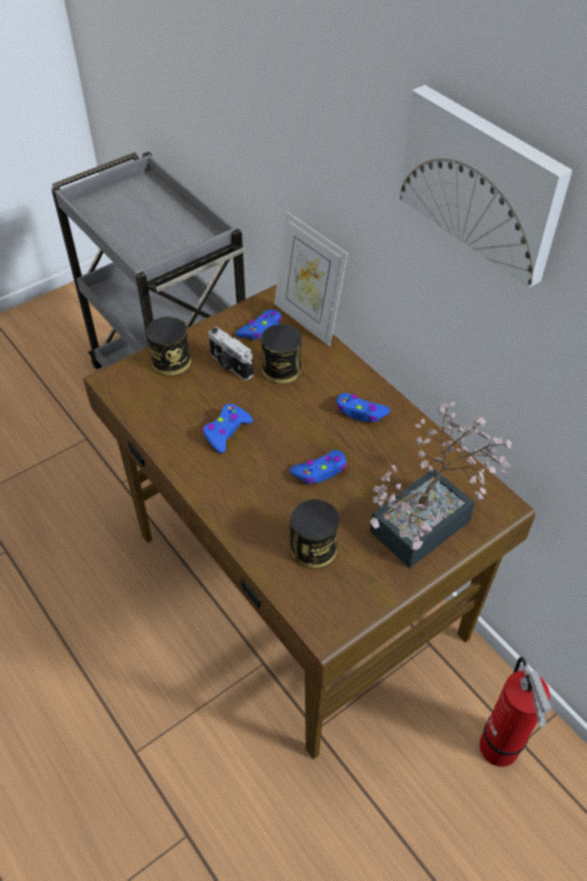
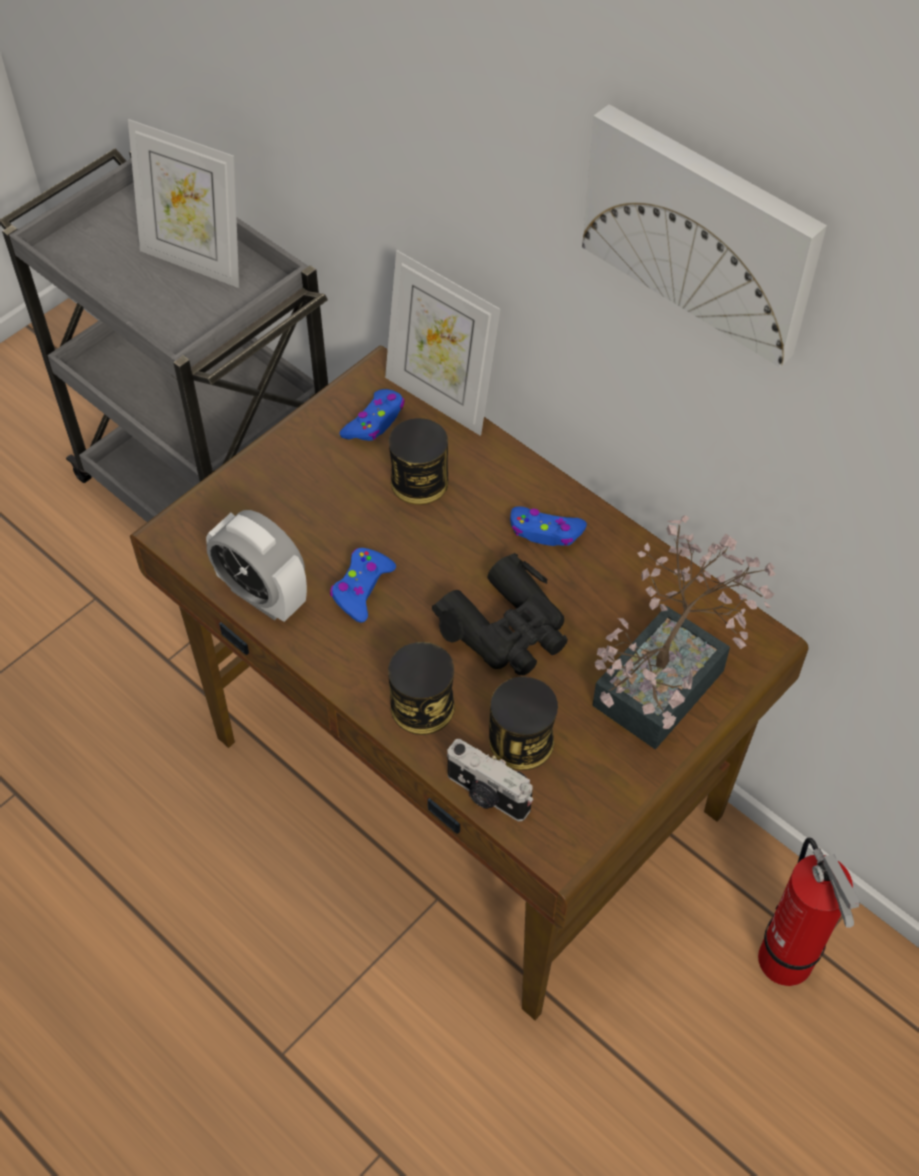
camera: 10 degrees left, 5 degrees up
(158, 427) = (262, 595): none -> alarm clock
(168, 221) = (195, 261): none -> picture frame
(171, 361) = (255, 491): can -> can (422, 706)
(230, 365) = (343, 485): camera -> camera (487, 795)
(320, 471) = (507, 629): blue game controller -> black binoculars

